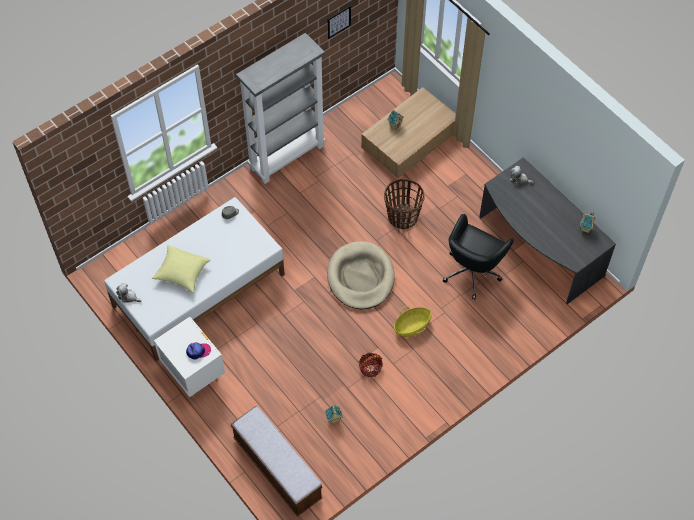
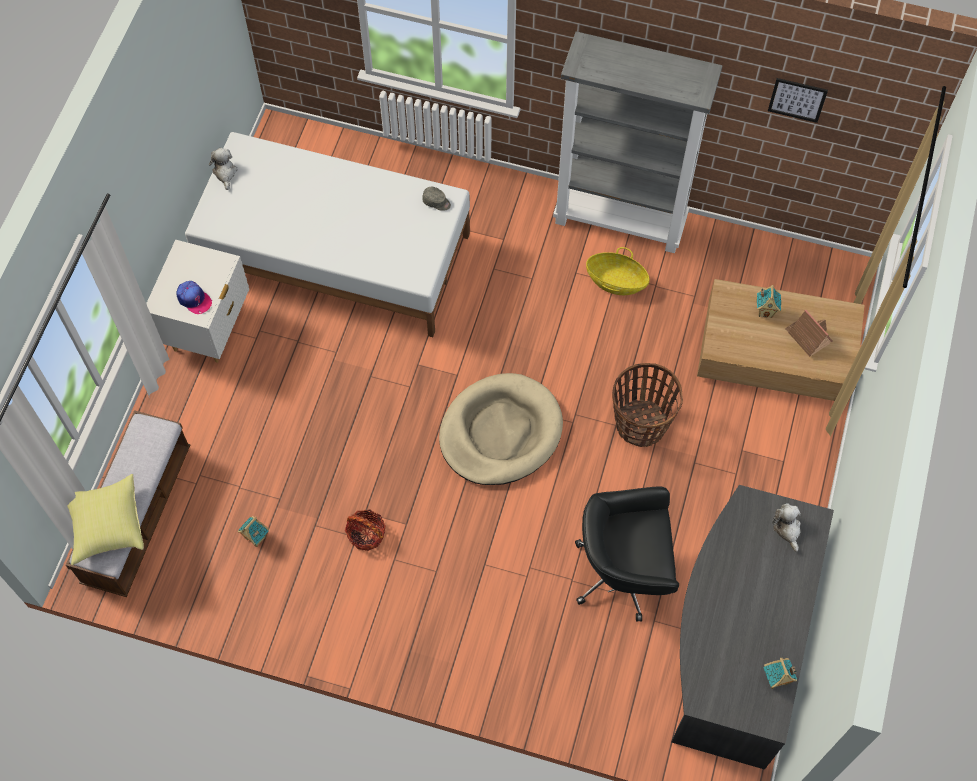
camera: 55 degrees right, 5 degrees up
(181, 273) = (302, 207): yellow pillow -> yellow pillow (106, 525)
(412, 326) = (471, 547): basket -> basket (616, 281)
(421, 118) = (808, 337): none -> toy house

